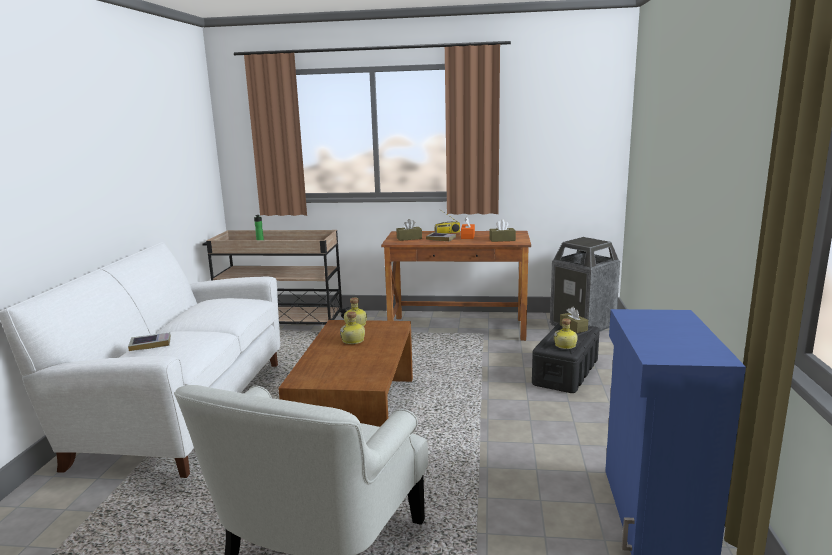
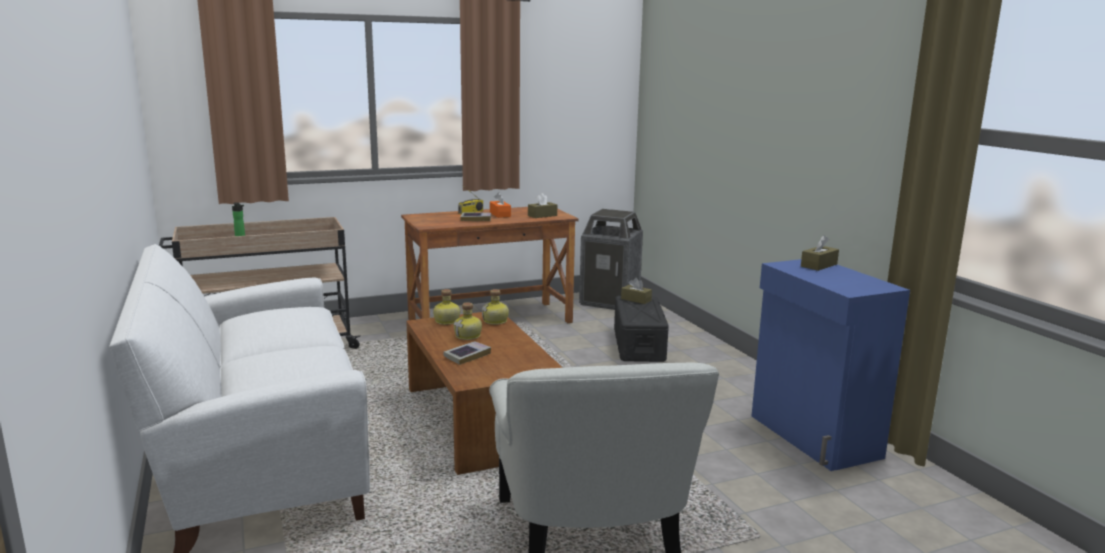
camera: 30 degrees left, 0 degrees up
(150, 344) = (270, 368): book -> book (467, 356)
(409, 238) = (438, 221): brown tissue box -> brown tissue box (819, 265)
(565, 346) = (648, 316): bottle -> bottle (496, 321)

